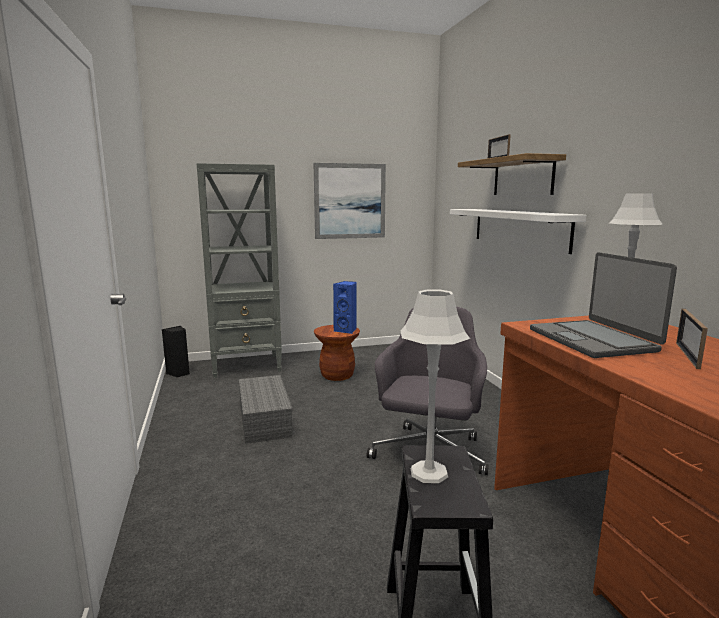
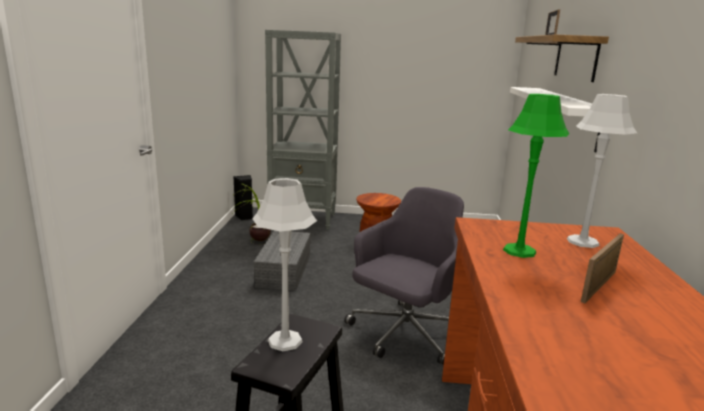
camera: 20 degrees right, 5 degrees up
(211, 400) = (254, 245): none -> potted plant
(346, 330) = (387, 200): blue speaker -> none
(350, 201) = (421, 70): picture -> none
(592, 340) = (519, 251): laptop -> green table lamp

